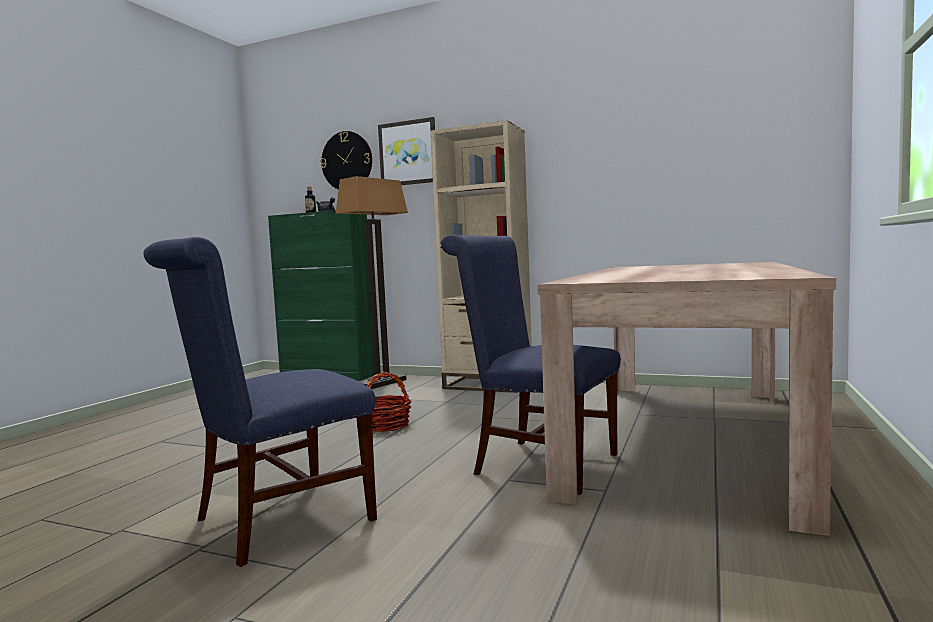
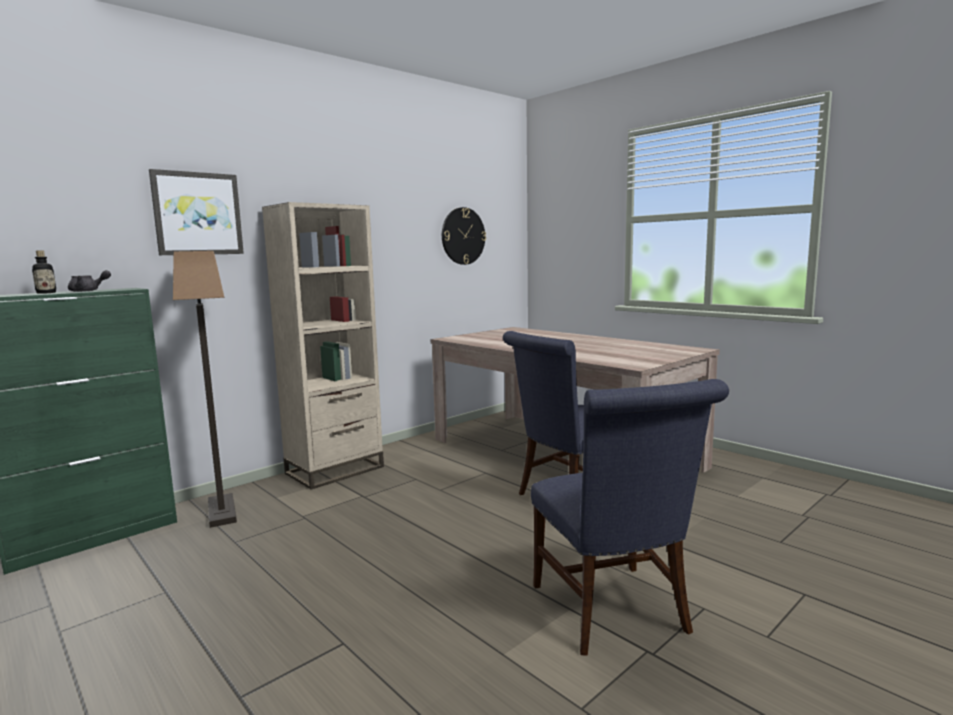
camera: 65 degrees left, 5 degrees up
(347, 161) = (87, 212): wall clock -> wall clock (463, 236)
(386, 425) = (402, 533): basket -> none

